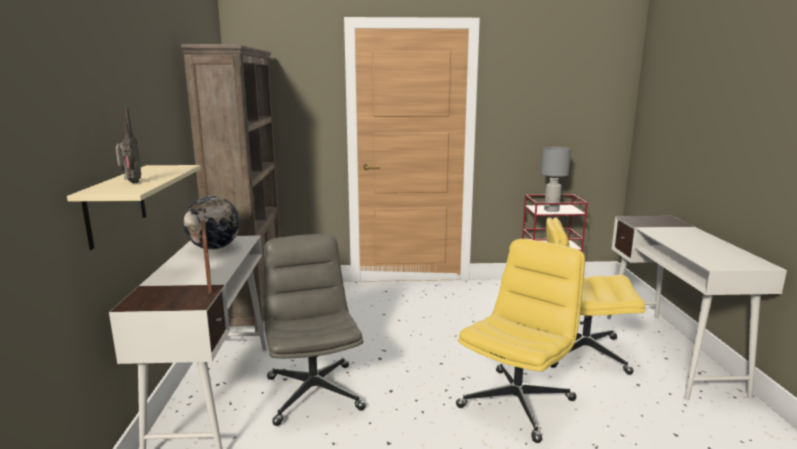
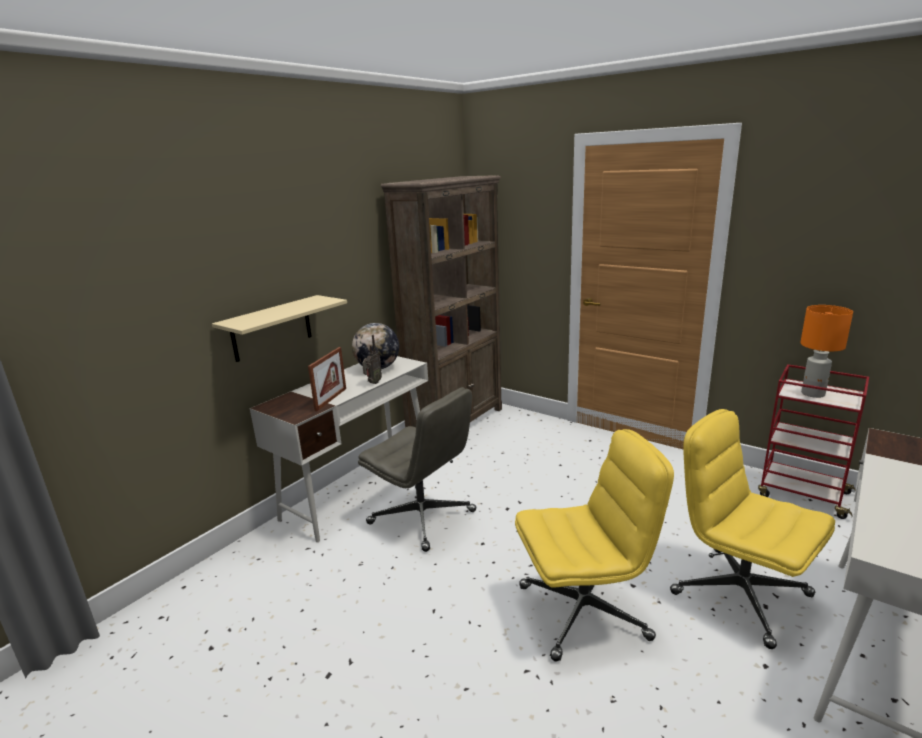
camera: 40 degrees right, 5 degrees up
(131, 183) = (264, 315): radio -> radio (373, 383)
(313, 392) = (423, 518): grey office chair -> grey office chair turned 105 degrees clockwise
(551, 210) = (813, 394): grey table lamp -> orange table lamp

